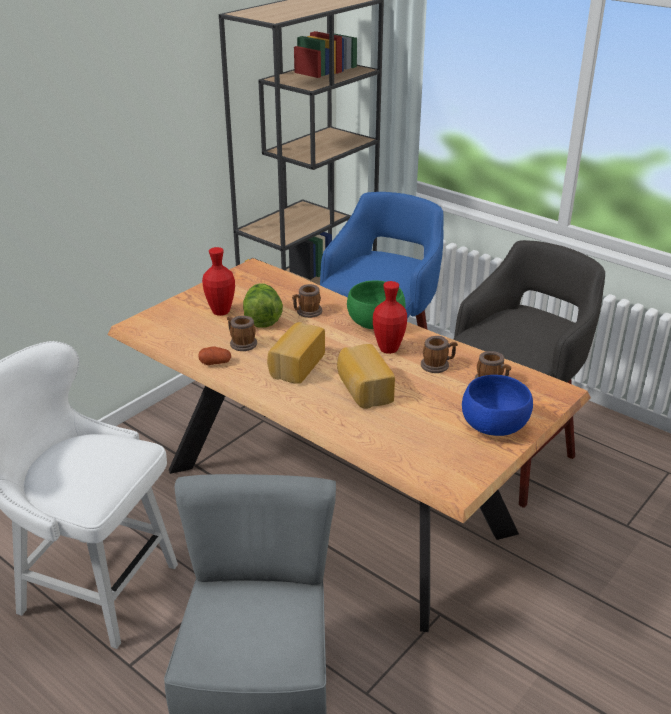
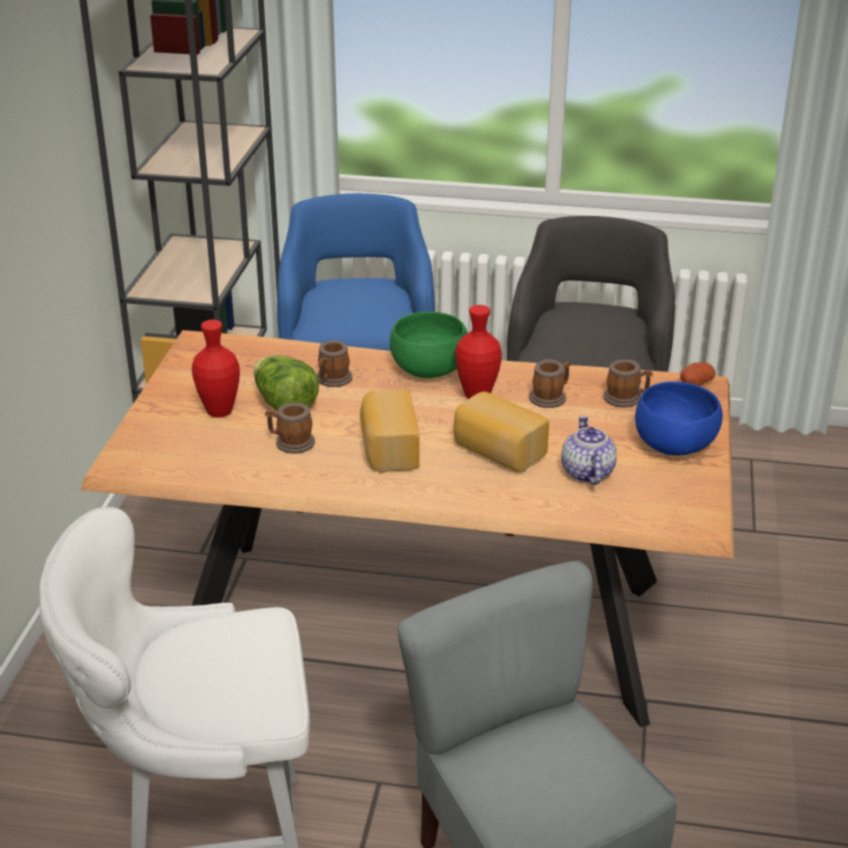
camera: 30 degrees left, 0 degrees up
(215, 363) = (285, 477): potato -> potato (696, 383)
(409, 424) = (587, 473): none -> teapot

